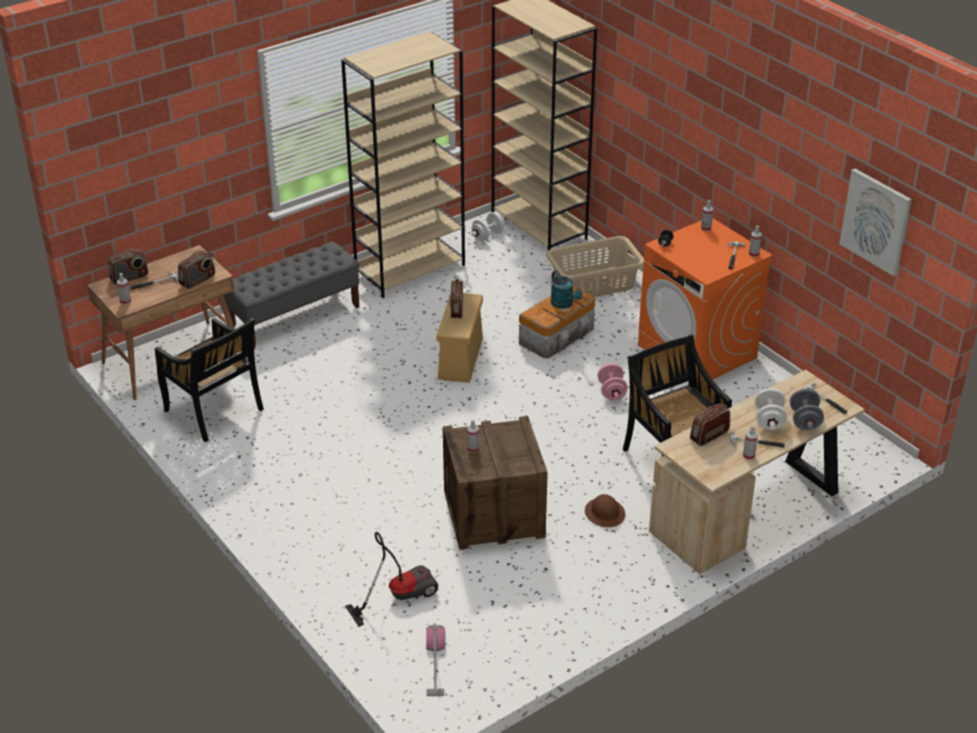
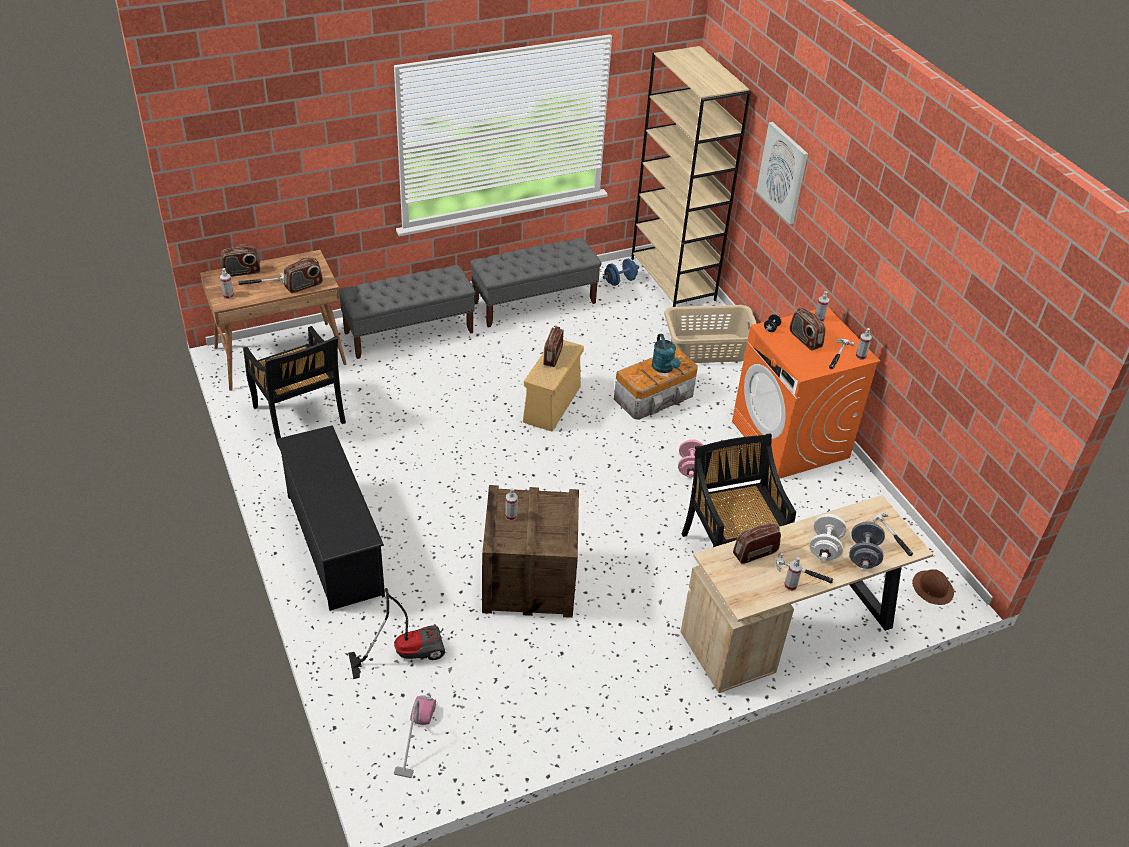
camera: 10 degrees right, 5 degrees up
(294, 517) = (334, 544): none -> black shoe rack
(410, 269) = (534, 303): beige bookcase -> grey bench
(487, 236) = (620, 281): white dumbbell -> blue dumbbell
(605, 513) = (641, 602): brown hard hat -> brown hard hat (932, 588)
(699, 248) = (805, 339): none -> radio
(876, 221) = (990, 352): picture -> picture (783, 172)

